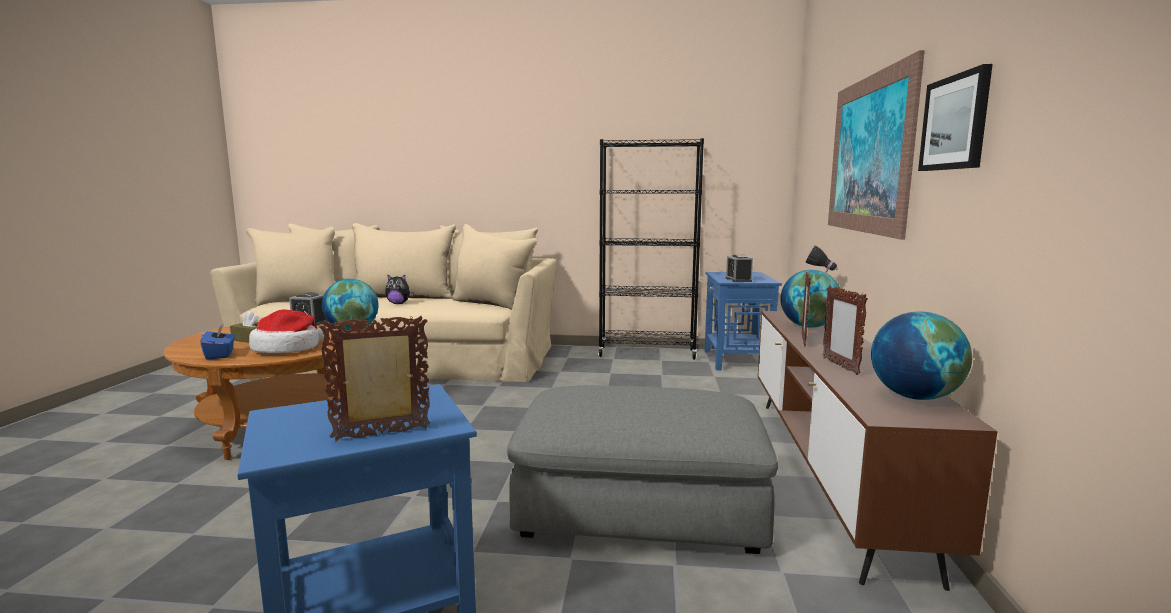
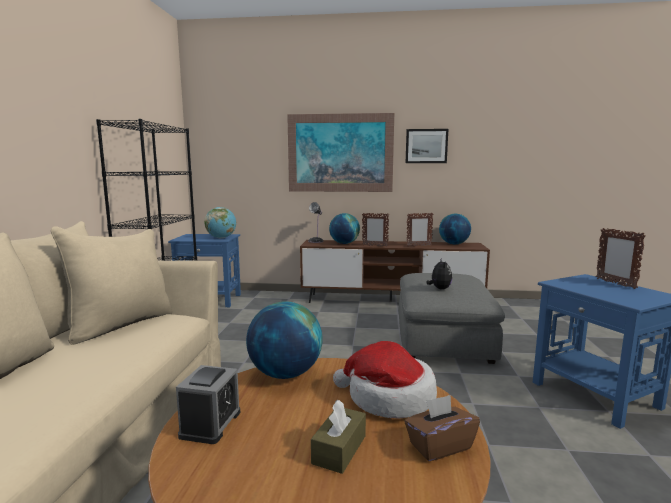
camera: 90 degrees left, 0 degrees up
(220, 355) = (439, 446): blue tissue box -> brown tissue box
(398, 303) = (55, 381): plush toy -> plush toy (439, 289)
(738, 280) = (221, 238): alarm clock -> globe

